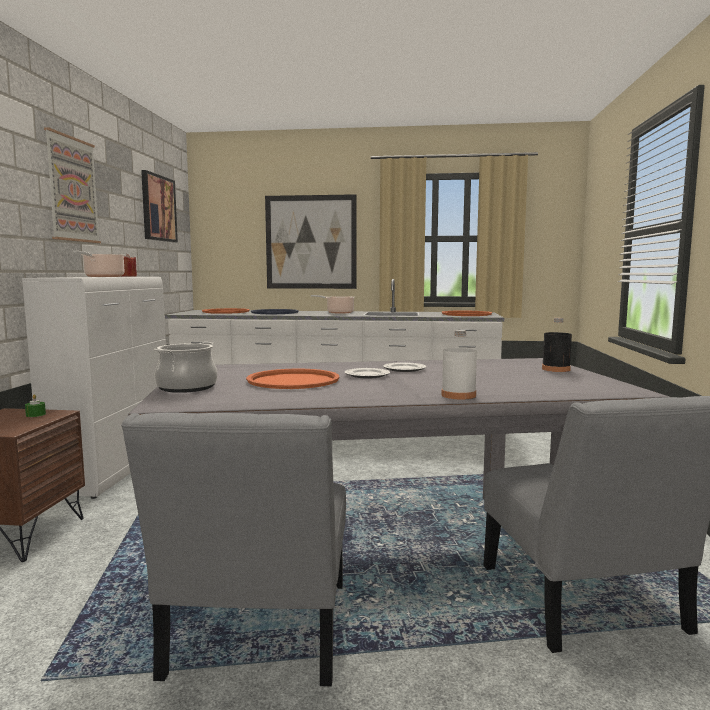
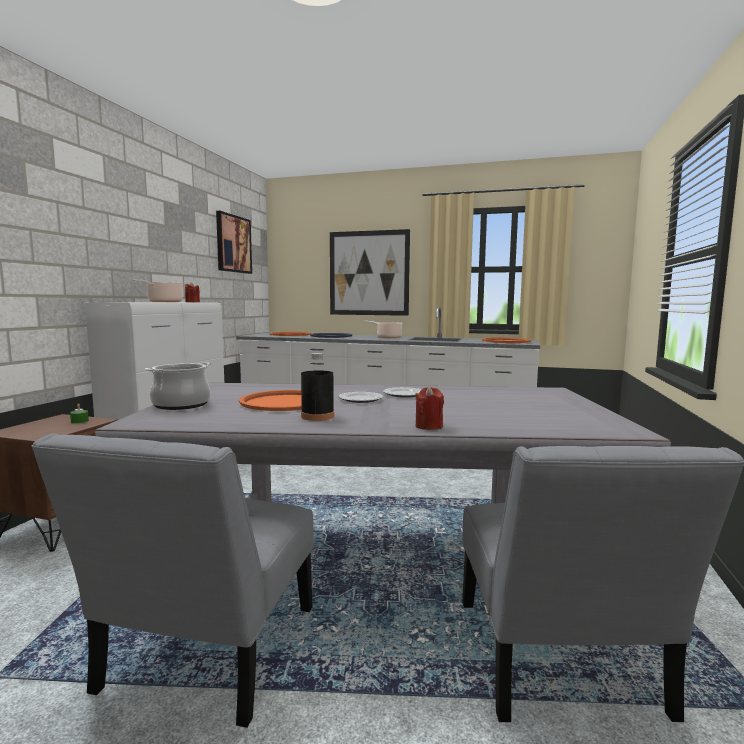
camera: 10 degrees right, 0 degrees up
(72, 189) = (142, 227): picture -> none
(458, 395) = (429, 426): white bottle -> red candle
(556, 369) = (561, 401): black bottle -> black bottle (317, 416)

